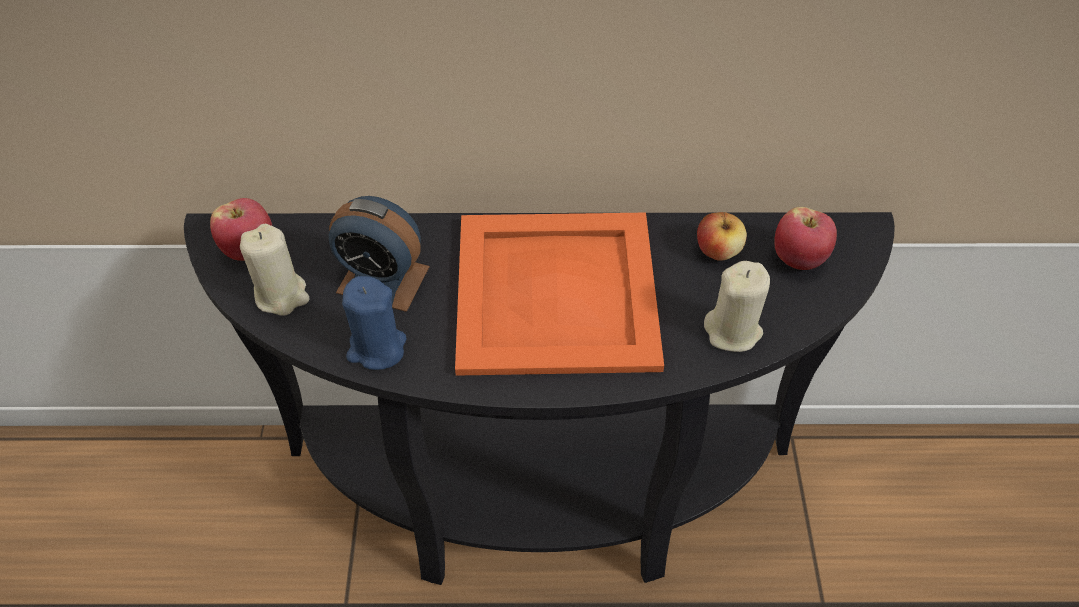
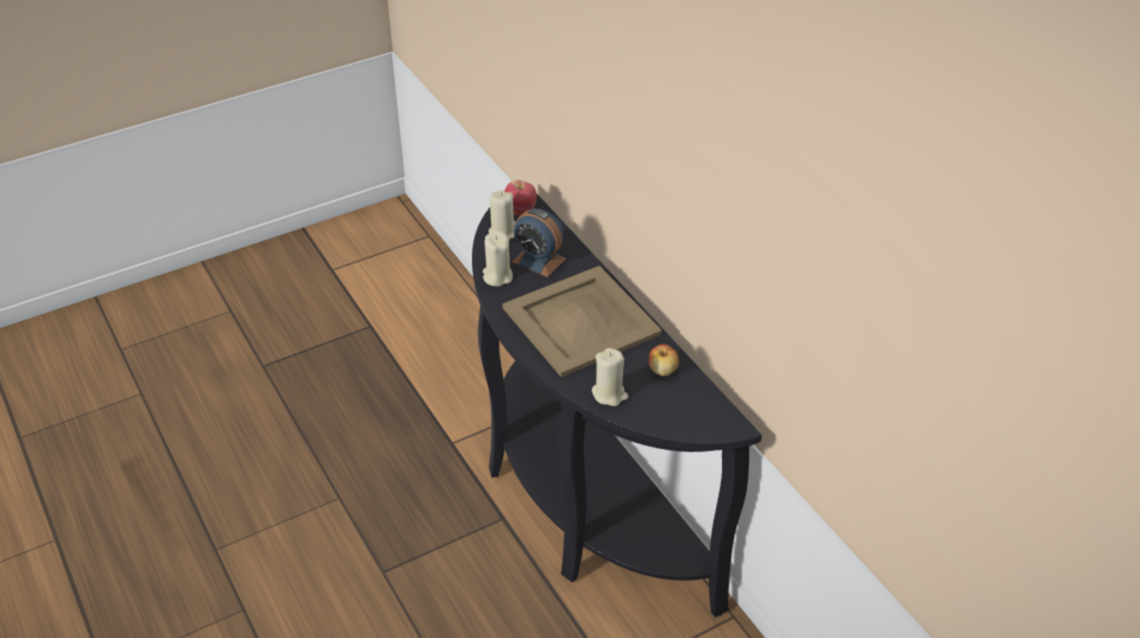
camera: 60 degrees right, 10 degrees down
(376, 348) = (497, 276): blue candle -> beige candle
(383, 279) = (539, 260): alarm clock -> alarm clock turned 45 degrees counterclockwise
(554, 290) = (581, 320): orange tray -> beige tray
(798, 259) = (685, 404): apple -> none

